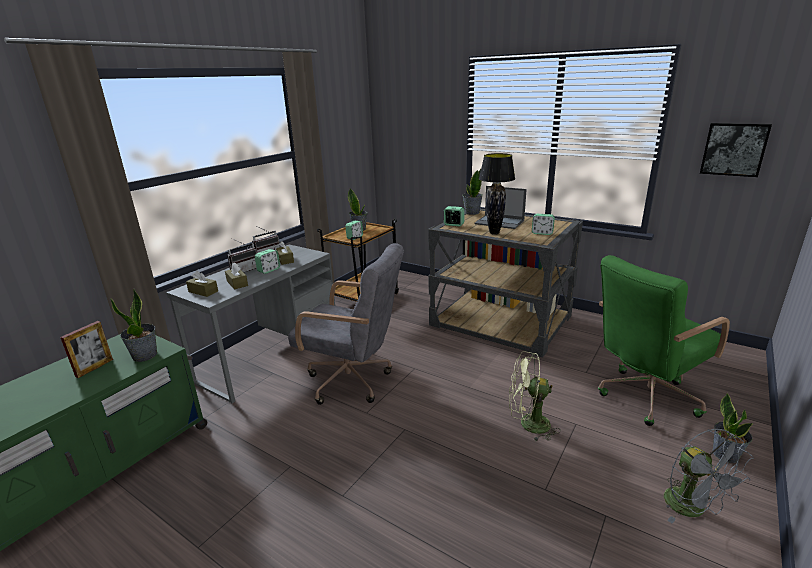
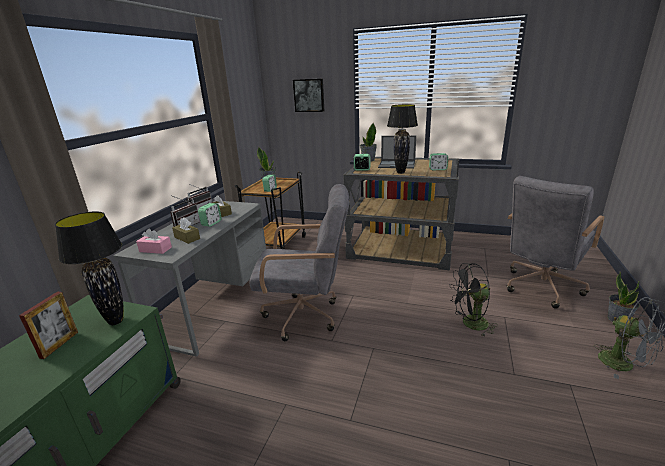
camera: 15 degrees left, 0 degrees up
(145, 355) = (115, 321): potted plant -> black table lamp
(203, 291) = (155, 249): brown tissue box -> pink tissue box
(528, 424) = (470, 324): green fan -> black fan
(644, 399) = (540, 289): green office chair -> grey office chair
(734, 149) = (568, 93): picture -> picture (309, 95)

